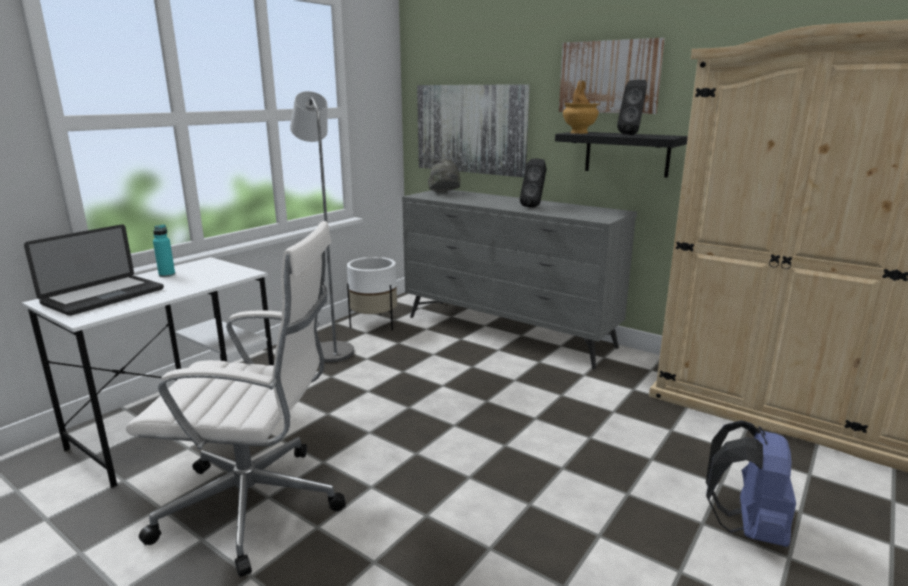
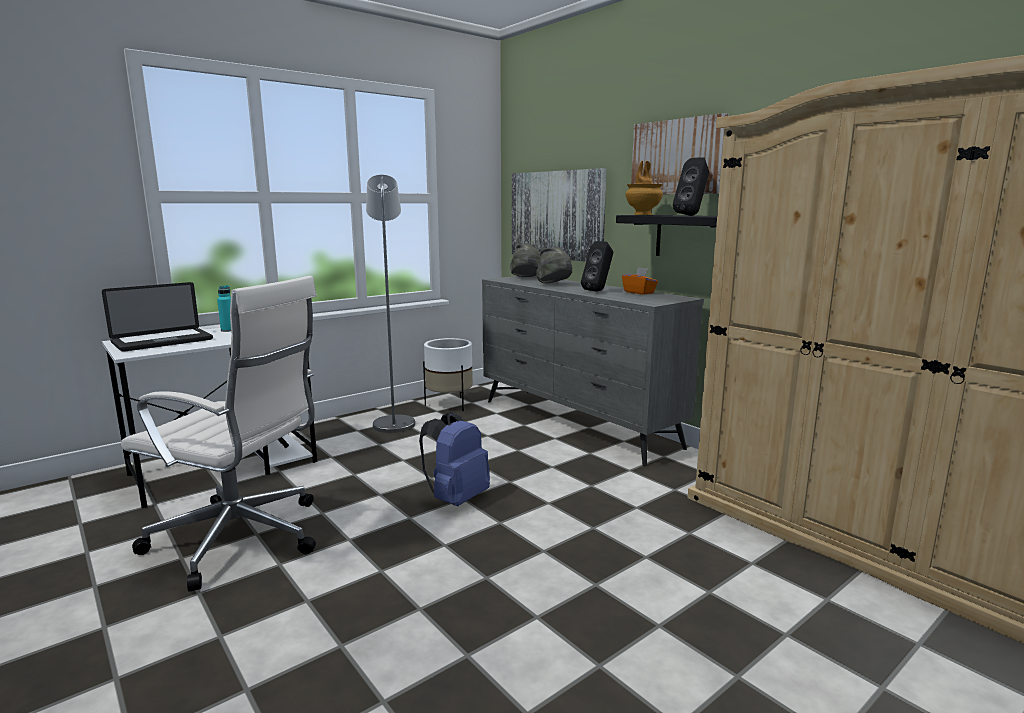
camera: 15 degrees right, 5 degrees down
(483, 200) = (554, 284): none -> grey hat
(573, 207) = (639, 292): none -> orange tissue box
(747, 527) = (708, 638): blue backpack -> blue backpack (456, 499)

